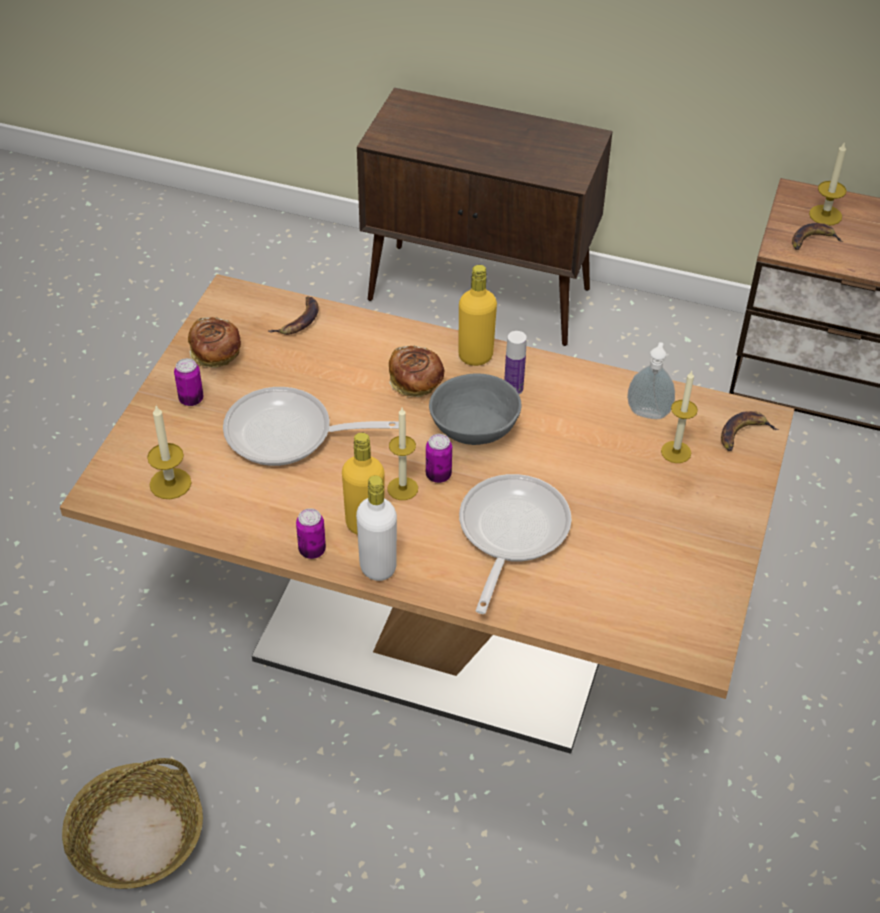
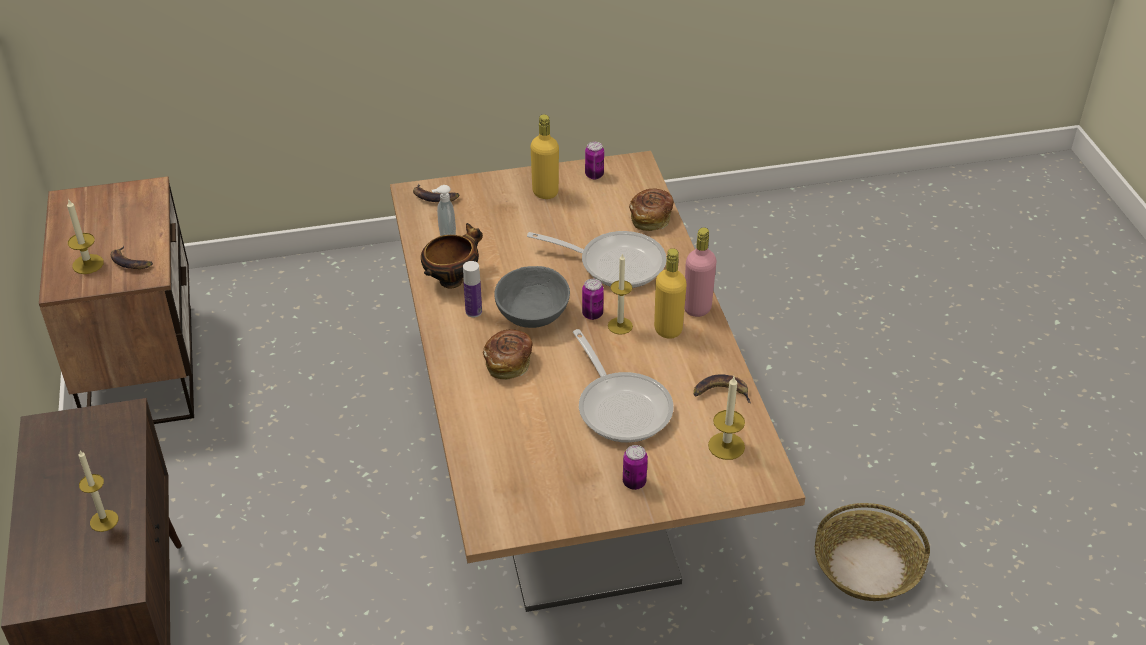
camera: 120 degrees left, 5 degrees down
(216, 354) = (571, 496): bread -> bread (651, 218)
(299, 320) = (488, 465): banana -> banana (721, 392)
(312, 550) = (713, 344): can -> can (594, 175)
(378, 567) = (697, 308): white bottle -> pink bottle
(475, 356) = (452, 344): yellow bottle -> yellow bottle (545, 192)
(510, 534) = (614, 263): frying pan -> frying pan turned 150 degrees counterclockwise
(578, 393) = (452, 279): none -> bowl
(676, 452) = (476, 219): candle -> candle (104, 521)

